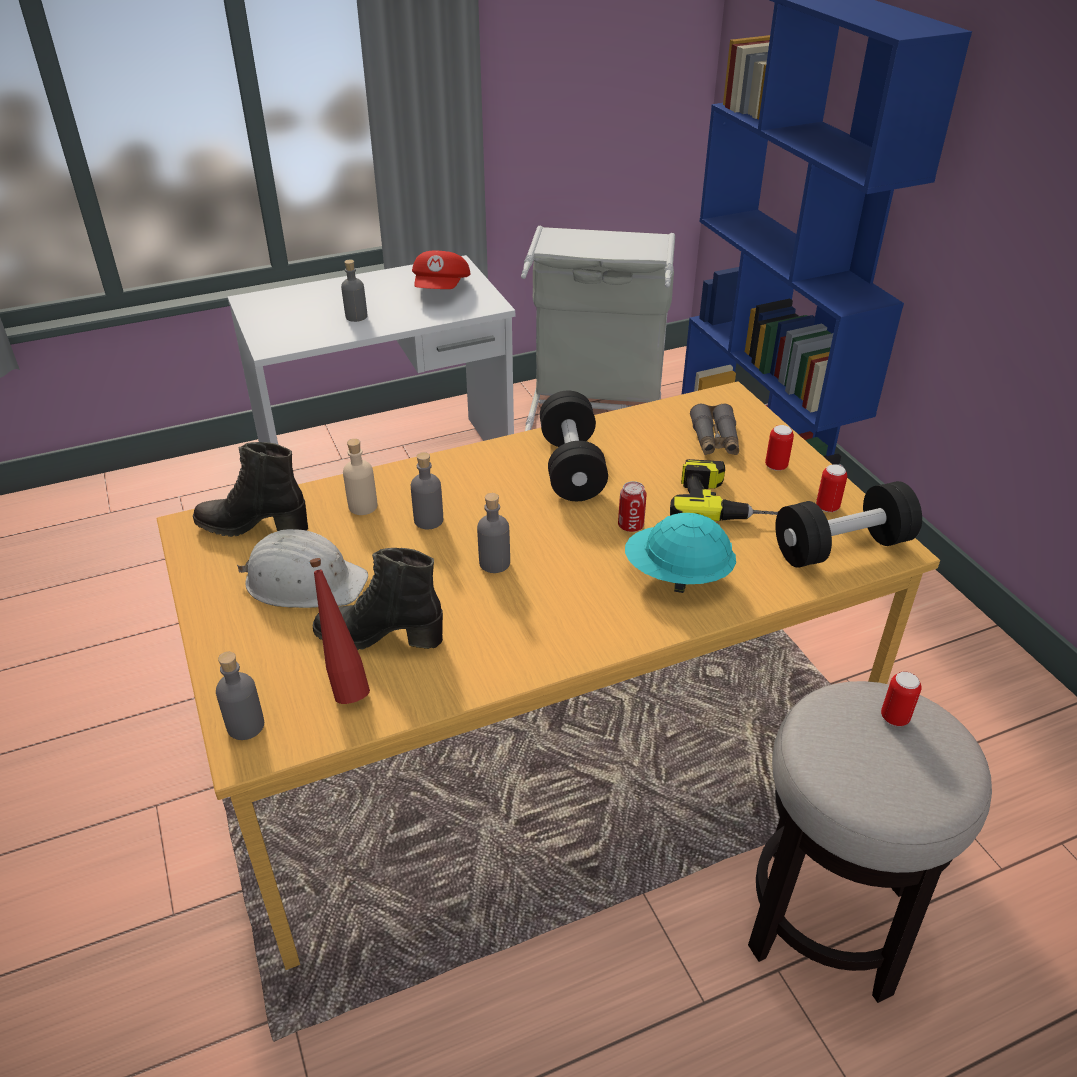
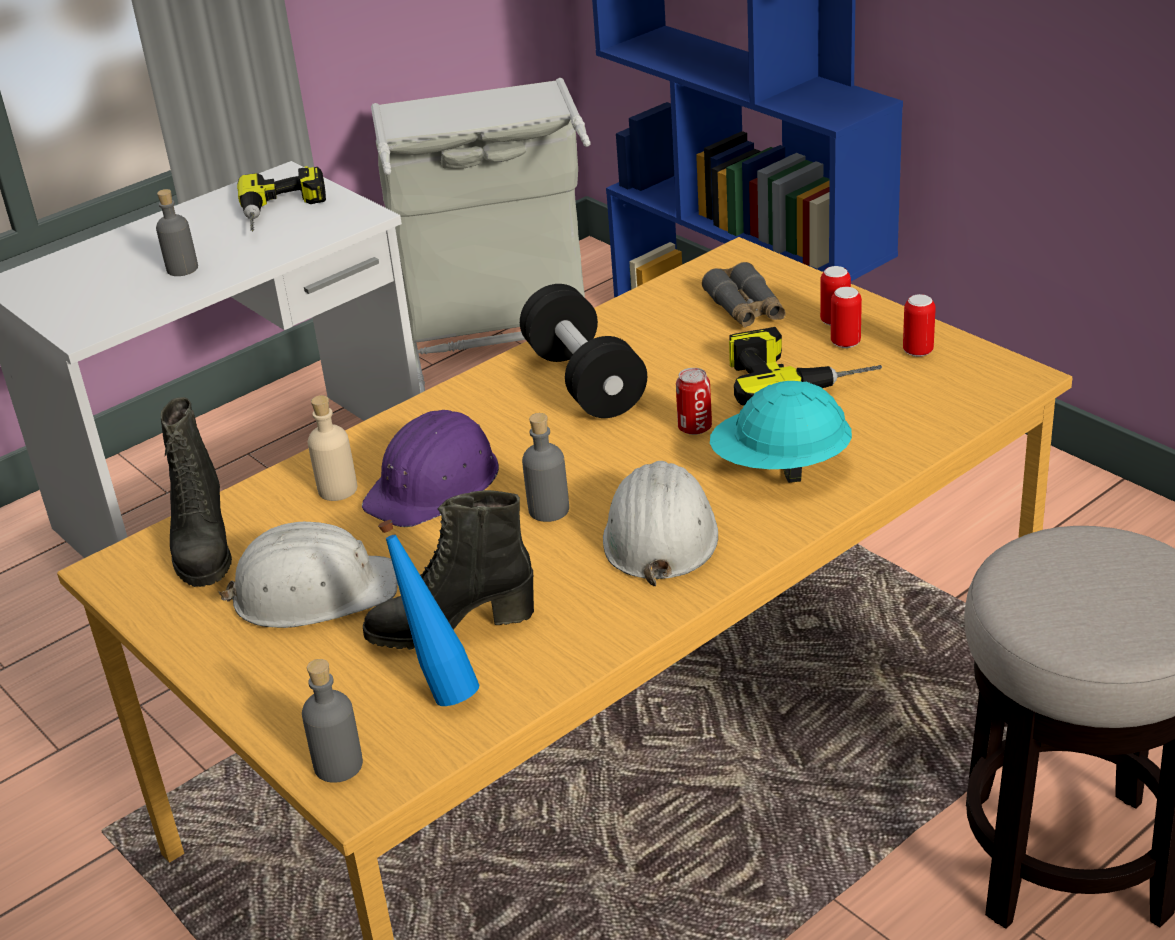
camera: 15 degrees left, 5 degrees down
(253, 526) = (202, 548): black boot -> black boot turned 90 degrees counterclockwise
(345, 685) = (439, 688): red bottle -> blue bottle
(428, 520) = (435, 484): grey bottle -> purple hard hat
(442, 289) = (283, 210): red cap -> power drill
(562, 606) = (660, 534): none -> white hard hat
(841, 547) = (956, 390): black dumbbell -> none
(894, 717) = (1093, 555): can -> can (845, 343)

